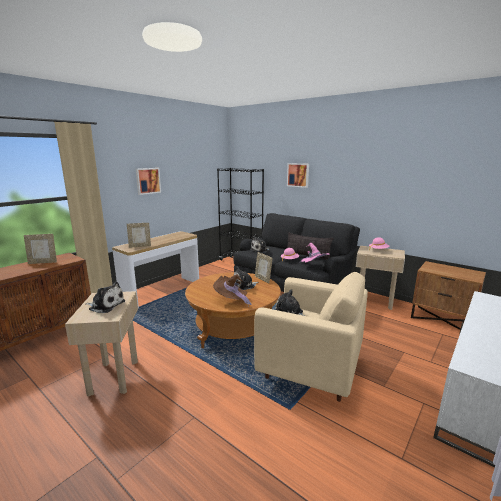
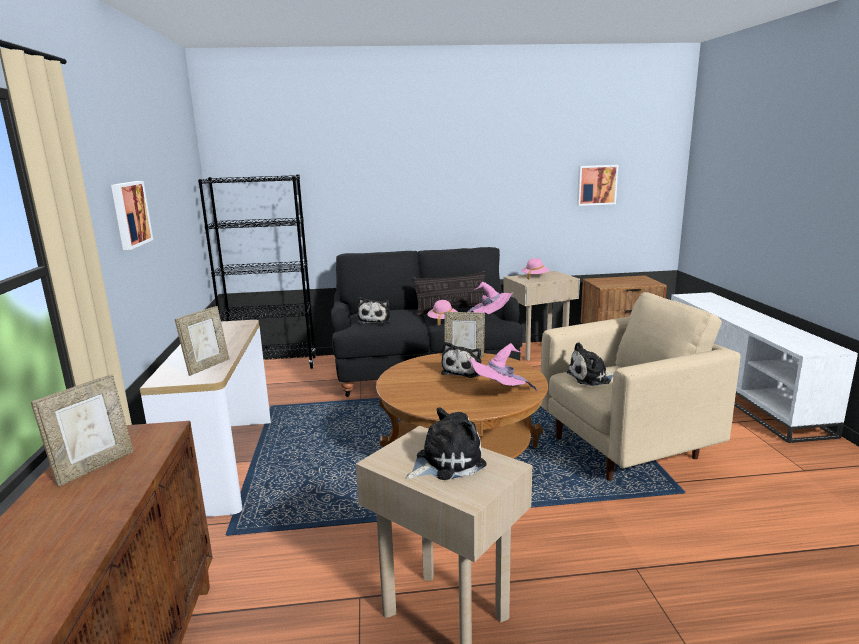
camera: 45 degrees left, 0 degrees up
(231, 300) = (499, 393): brown hat -> pink hat
(298, 175) = (374, 180): picture -> picture (596, 185)

